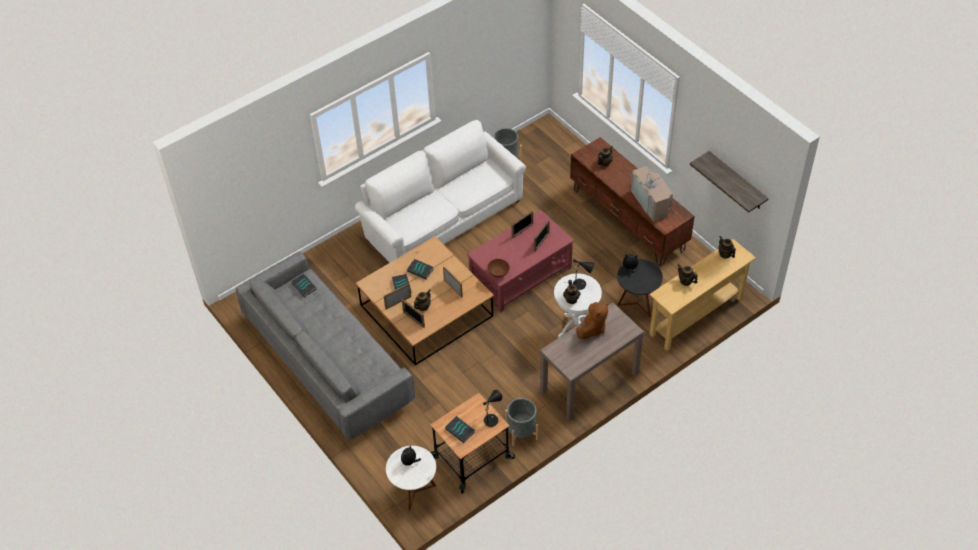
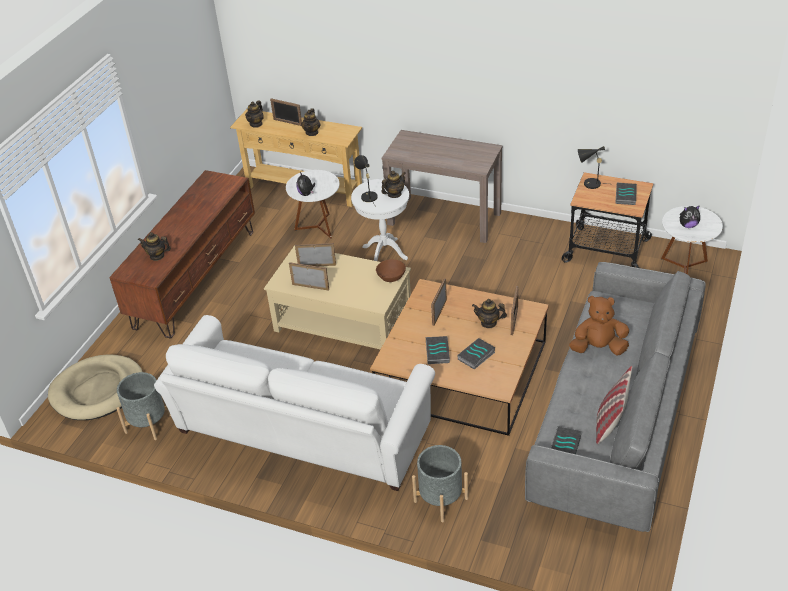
camera: 120 degrees left, 10 degrees down
(300, 315) = (610, 423): none -> pillow
(398, 302) = (503, 346): picture frame -> picture frame (287, 122)
(521, 274) = (342, 321): red coffee table -> beige coffee table
(521, 432) = (544, 234): grey planter -> grey planter (441, 500)
(552, 147) = (97, 390): none -> beige dog bed
(592, 329) = (427, 156): brown plush toy -> brown plush toy (598, 348)
(637, 304) = (318, 228): black side table -> white side table
(652, 202) = (203, 201): television -> none
(737, 181) = (191, 79): shelf -> none

